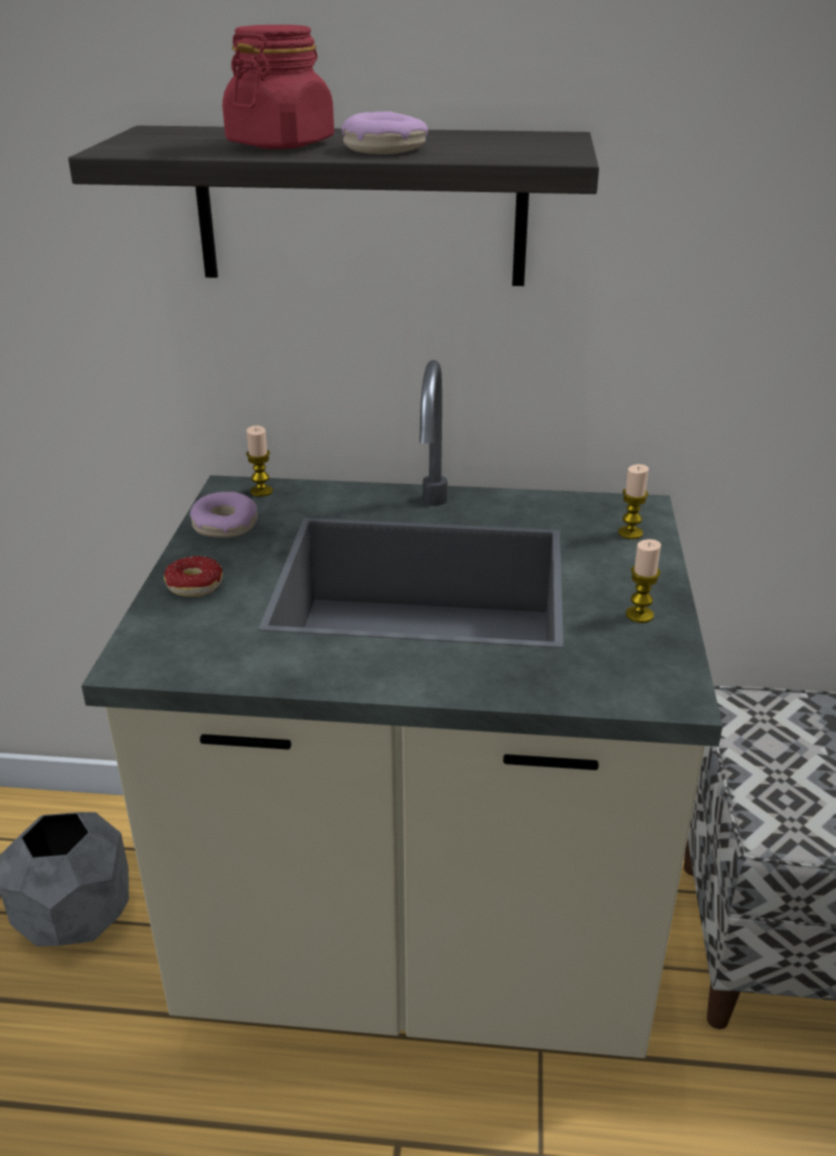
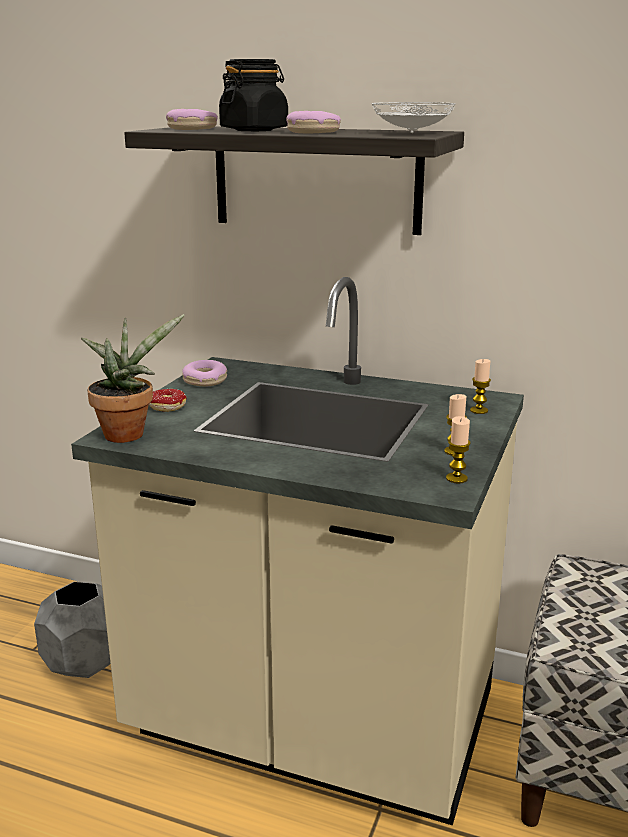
camera: 15 degrees right, 10 degrees down
(161, 649) = (128, 433): none -> potted plant
(172, 142) = (192, 129): none -> donut
(261, 491) = (239, 367): candle -> candle (456, 478)
(281, 144) = (254, 130): red jar -> black jar
(533, 144) = (411, 133): none -> white plate

